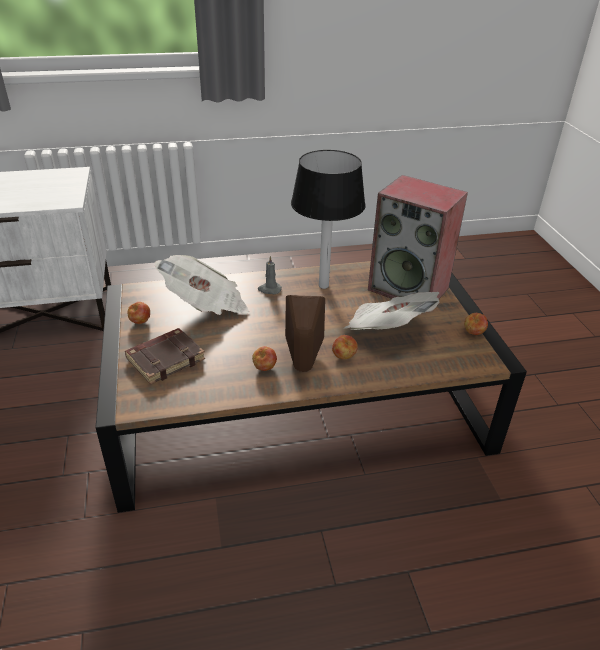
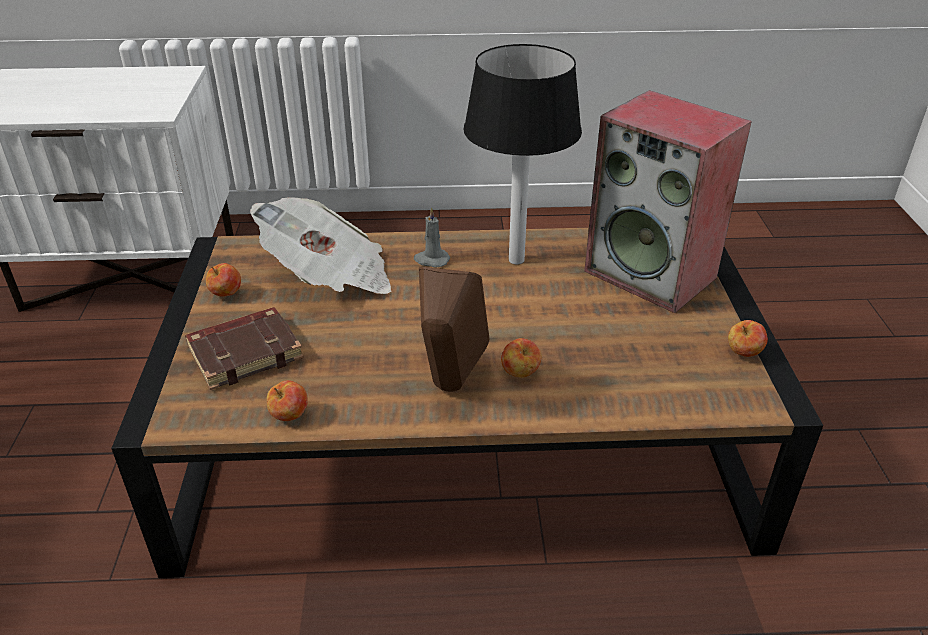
camera: 10 degrees right, 0 degrees up
(265, 368) = (390, 381): apple -> apple (290, 416)
(387, 330) = (601, 336): newspaper -> none

